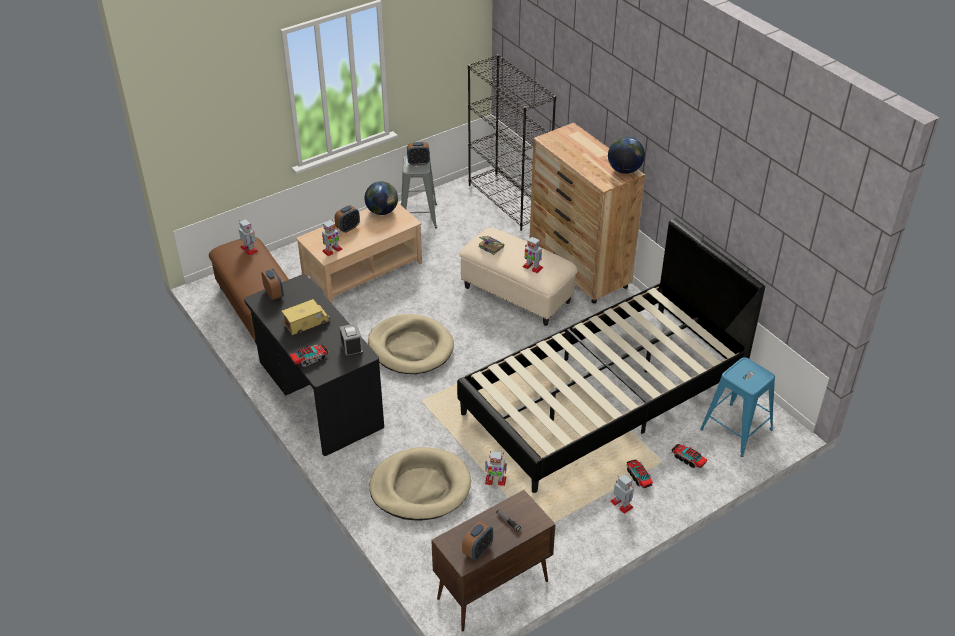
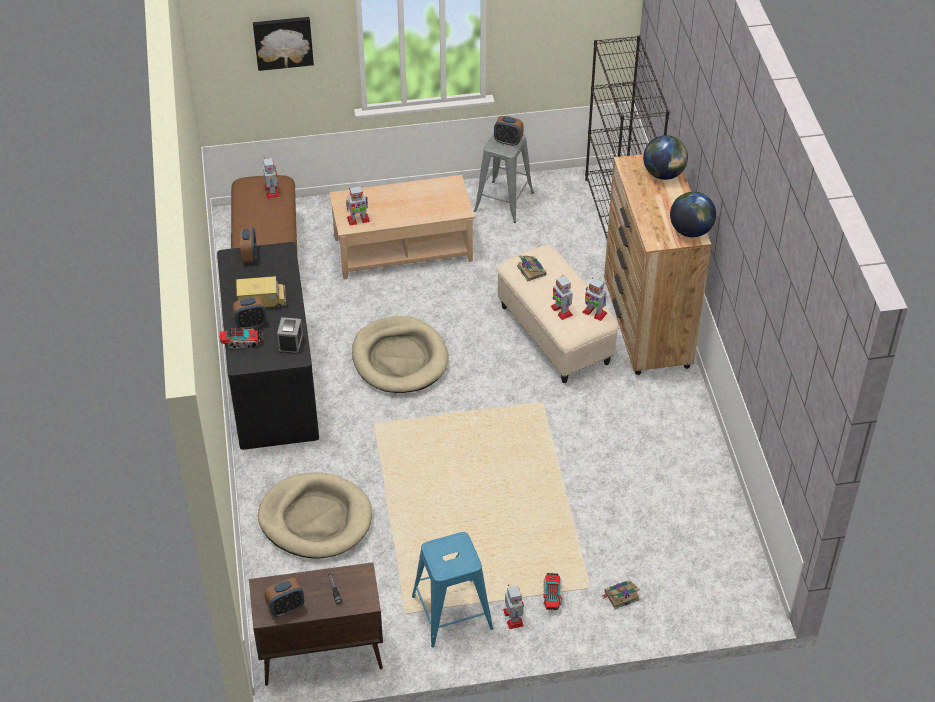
camera: 25 degrees right, 5 degrees up
(232, 118) = (283, 42): none -> picture
(348, 228) = (390, 198): alarm clock -> alarm clock (251, 324)
(382, 211) = (440, 188): globe -> globe (664, 174)
(495, 480) = (396, 541): toy robot -> toy robot (594, 312)
(603, 397) = (573, 489): black bed -> none
(688, 459) = (620, 596): toy truck -> book
(736, 429) = (700, 582): blue stool -> blue stool (452, 612)

